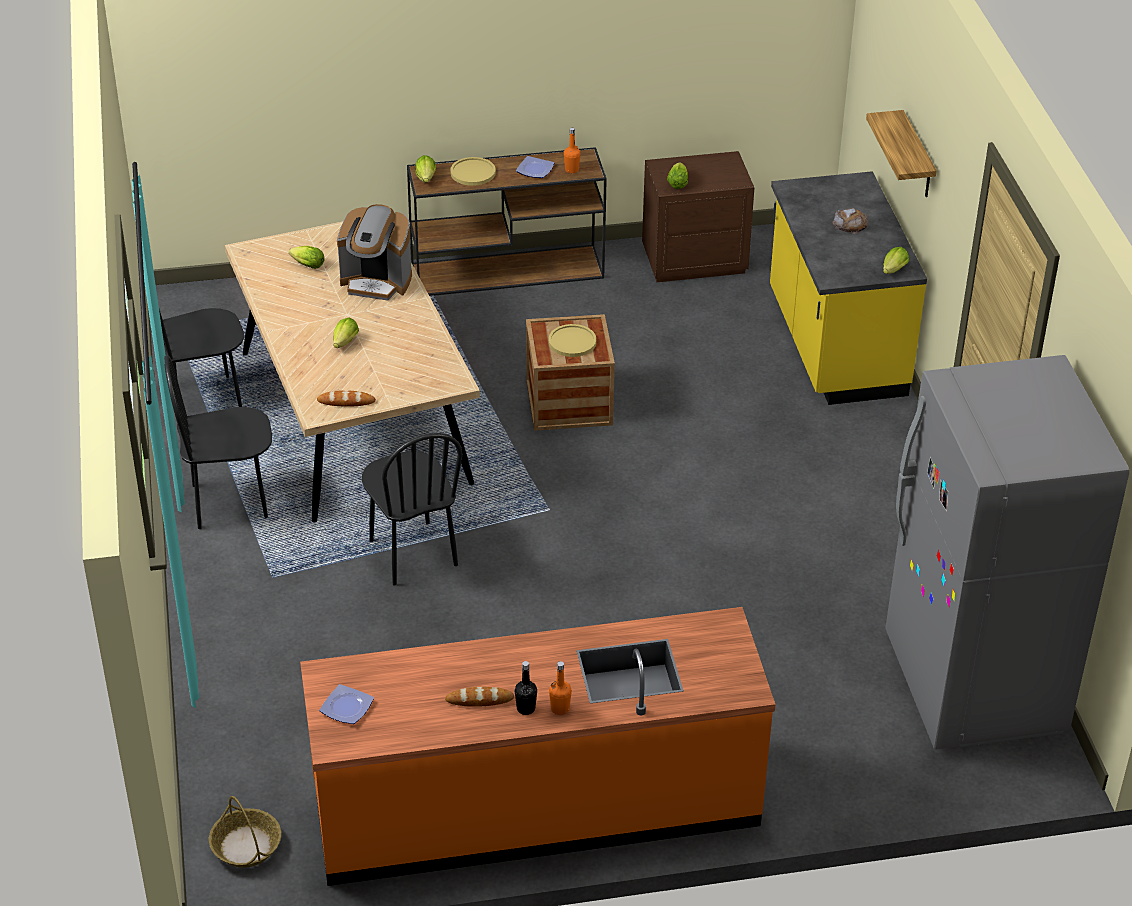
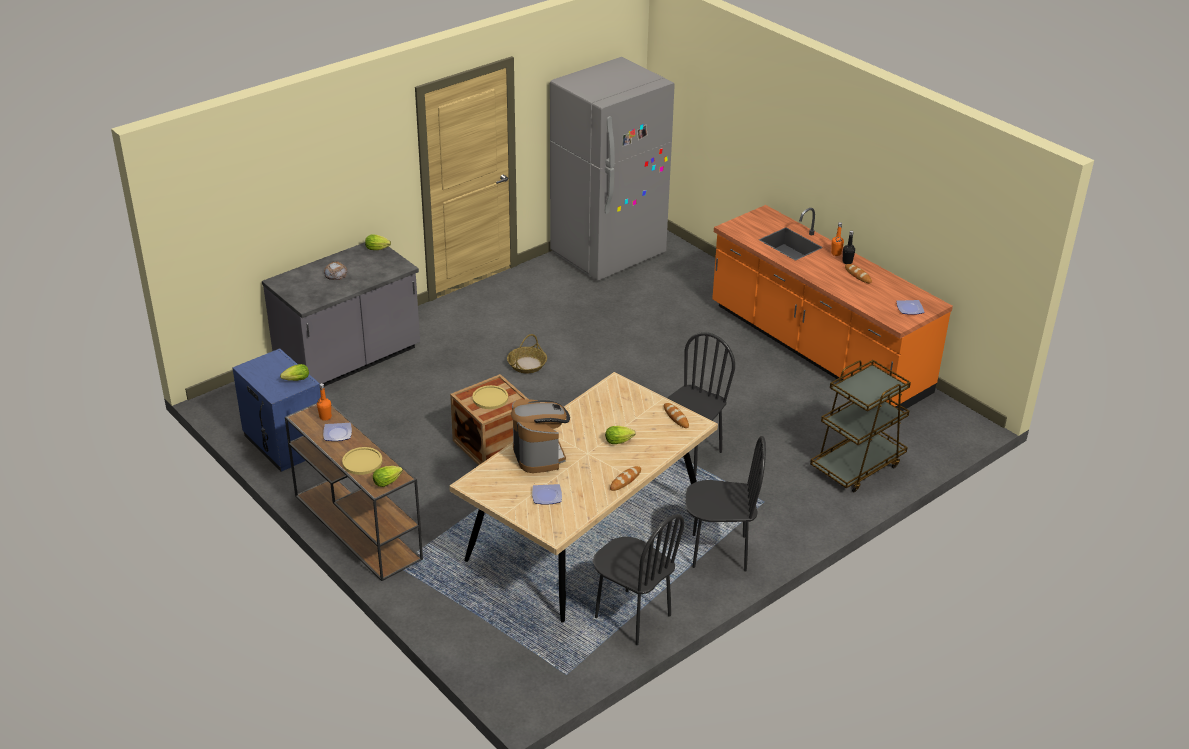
camera: 120 degrees left, 5 degrees down
(229, 502) = (719, 552): black chair -> black chair turned 45 degrees counterclockwise
(246, 846) = (945, 426): basket -> basket (527, 364)
(255, 699) = (857, 466): none -> brown cart
(277, 323) = (625, 480): none -> bread
(306, 265) = (547, 495): lettuce -> plate
(694, 259) = (283, 443): brown nightstand -> blue nightstand
(834, 345) = (349, 360): yellow counter -> grey counter
(917, 157) = (321, 200): shelf -> none

